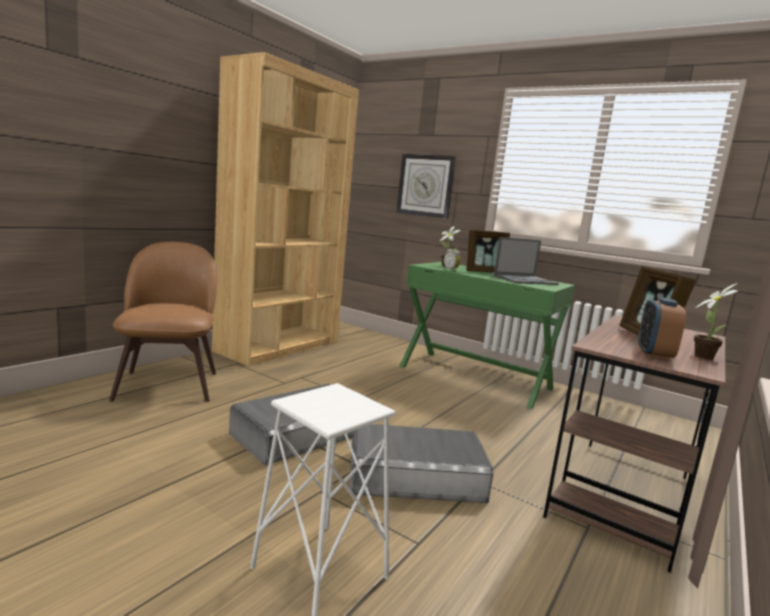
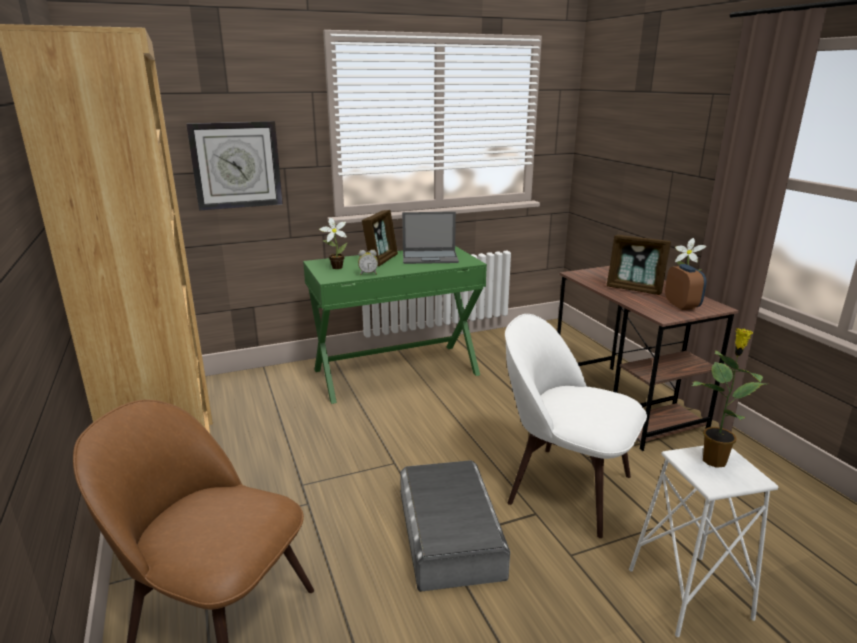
camera: 55 degrees left, 10 degrees up
(347, 403) = (714, 459): none -> potted plant
(415, 475) = (564, 487): grey storage box -> white chair
(525, 280) = (430, 257): laptop -> laptop turned 75 degrees clockwise
(654, 354) = (682, 305): alarm clock -> alarm clock turned 150 degrees counterclockwise

